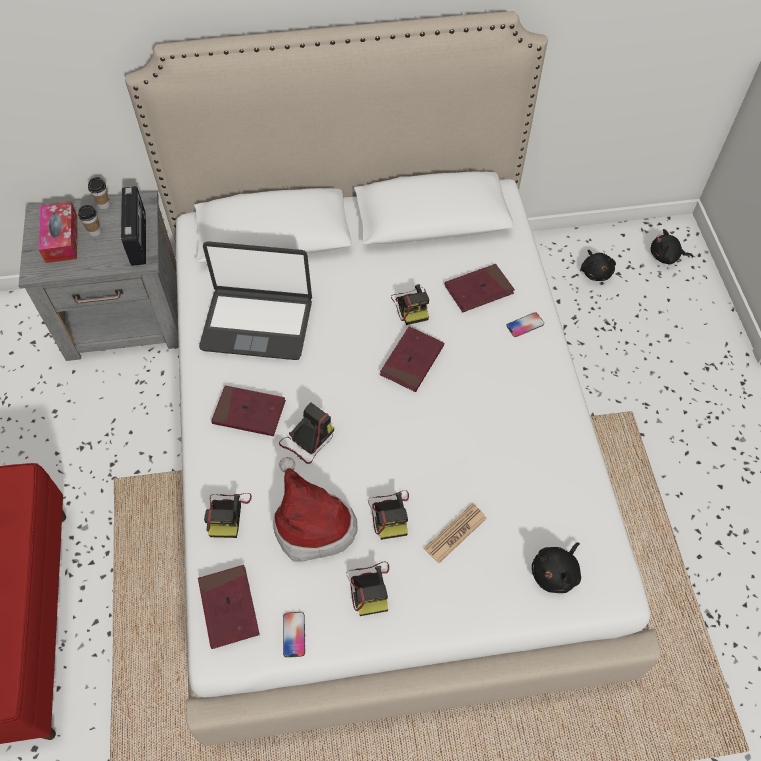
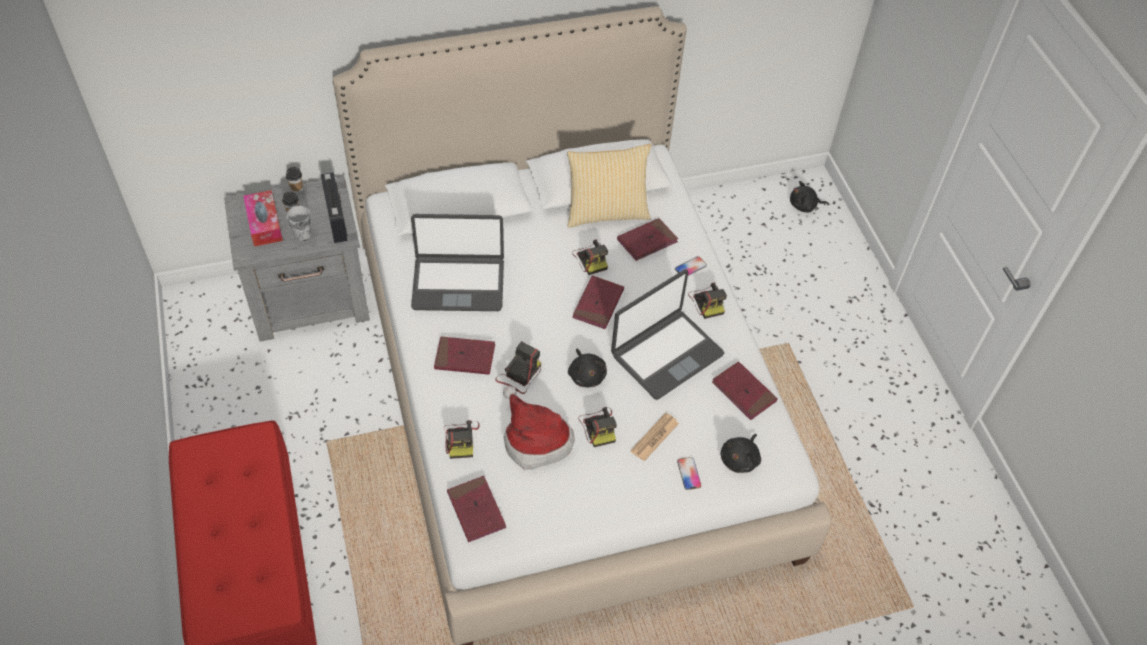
camera: 10 degrees left, 5 degrees down
(99, 253) = (302, 235): none -> cup
(294, 634) = (534, 526): phone -> phone (689, 474)
(370, 588) = (590, 485): camera -> camera (707, 302)
(437, 252) = (606, 212): none -> pillow
(483, 429) = (666, 354): none -> laptop
(570, 486) = (744, 392): none -> red book
(595, 272) = (743, 224): black plush toy -> black plush toy (586, 375)

